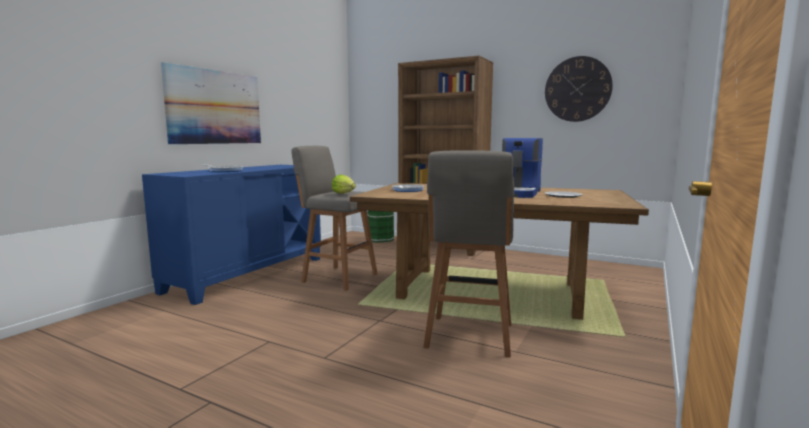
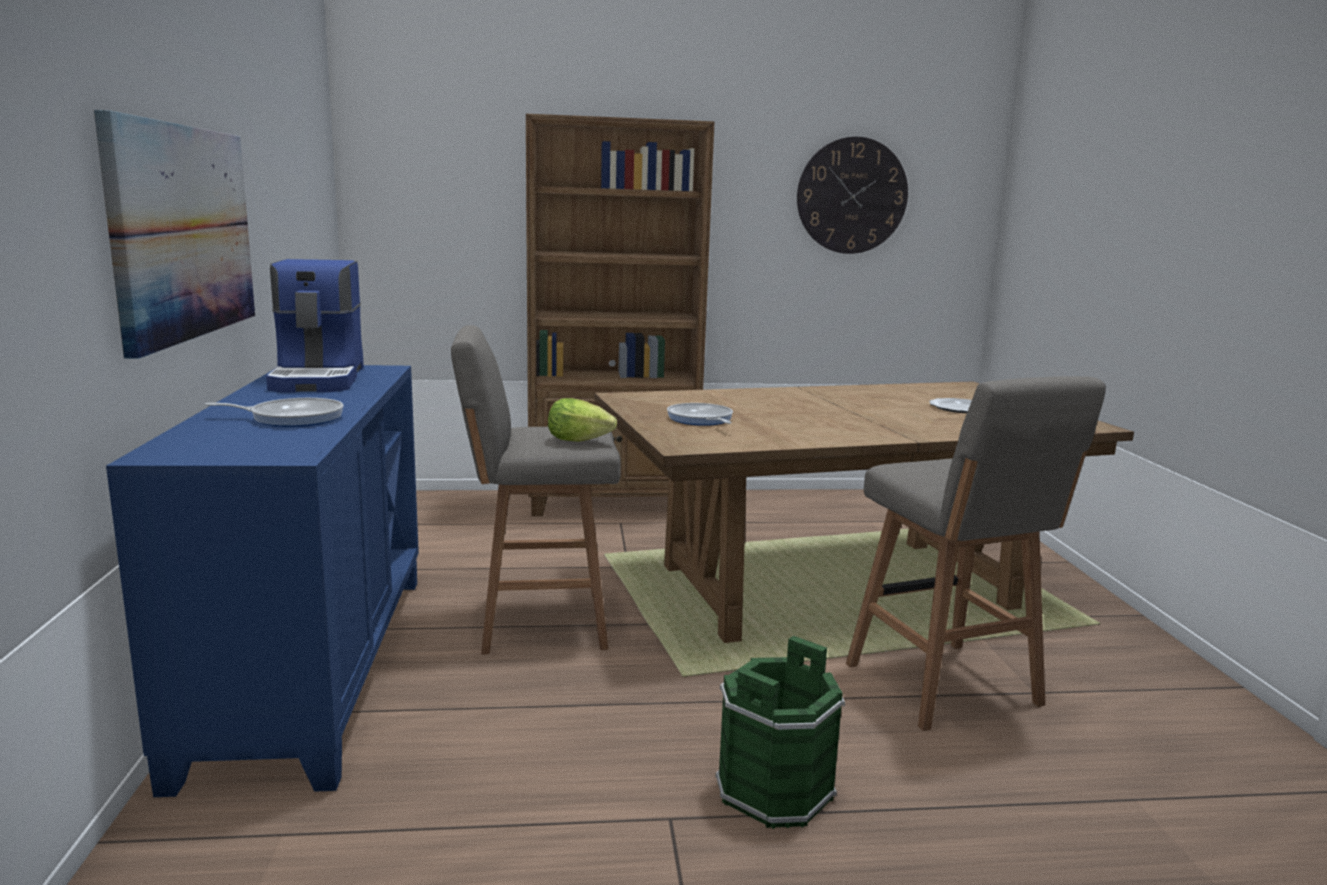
camera: 35 degrees left, 5 degrees up
(380, 239) = (460, 504): green bucket -> green bucket (773, 790)
(519, 193) = (889, 408): coffee machine -> coffee machine (320, 379)

